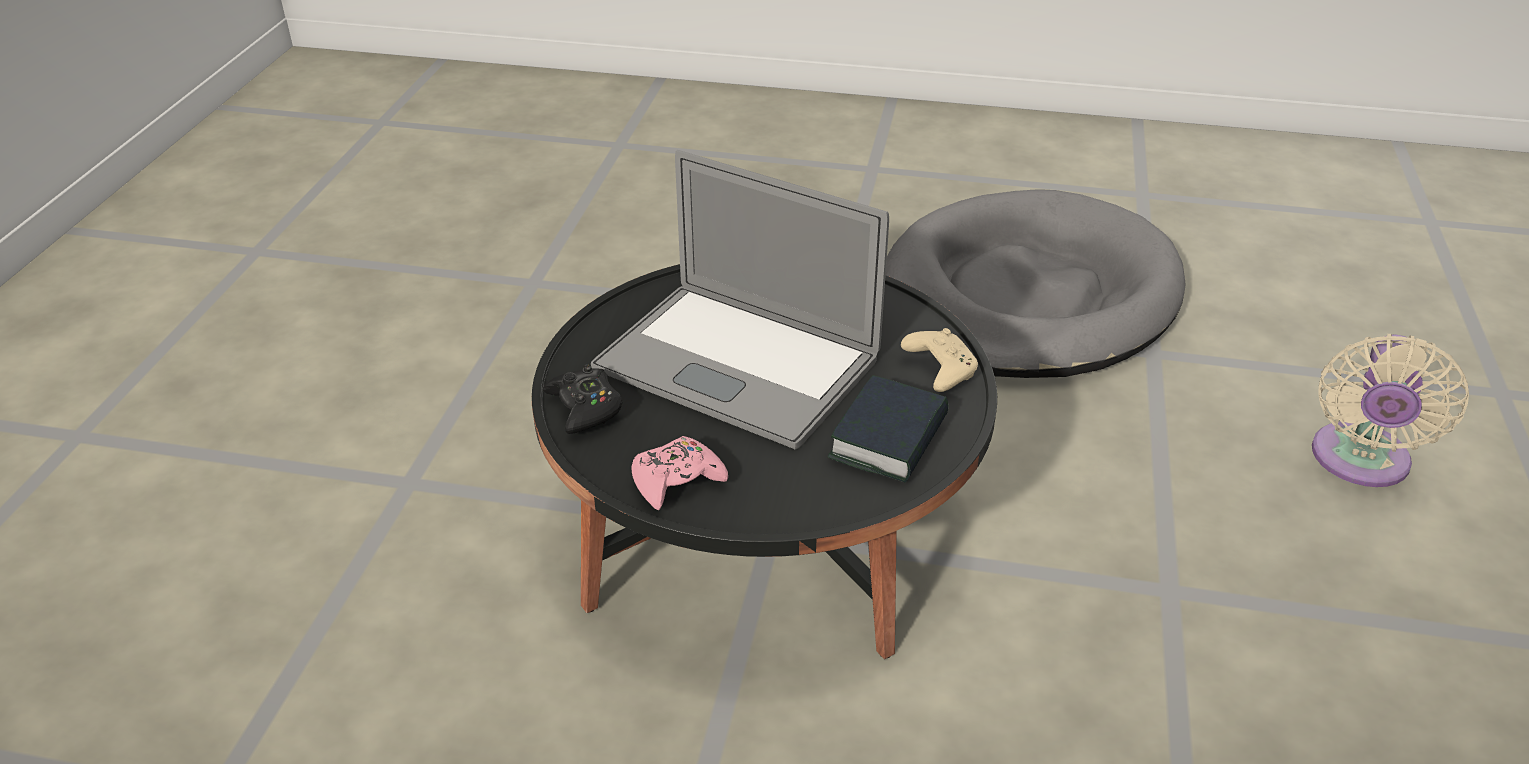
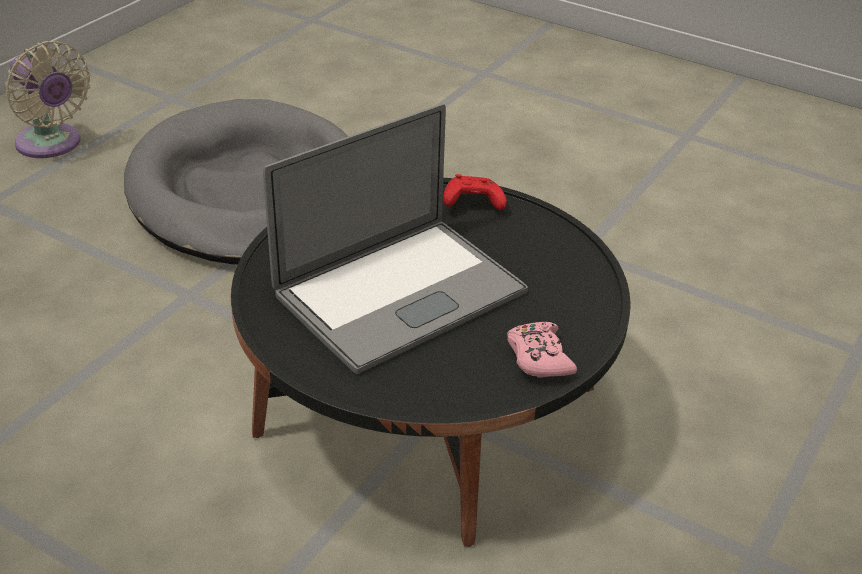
camera: 70 degrees left, 0 degrees up
(585, 408) = (416, 387): black game controller -> none
(889, 439) = (539, 246): book -> none
(939, 369) = (471, 202): beige game controller -> red game controller
(1359, 463) = (513, 140): beige fan -> beige fan (52, 145)

